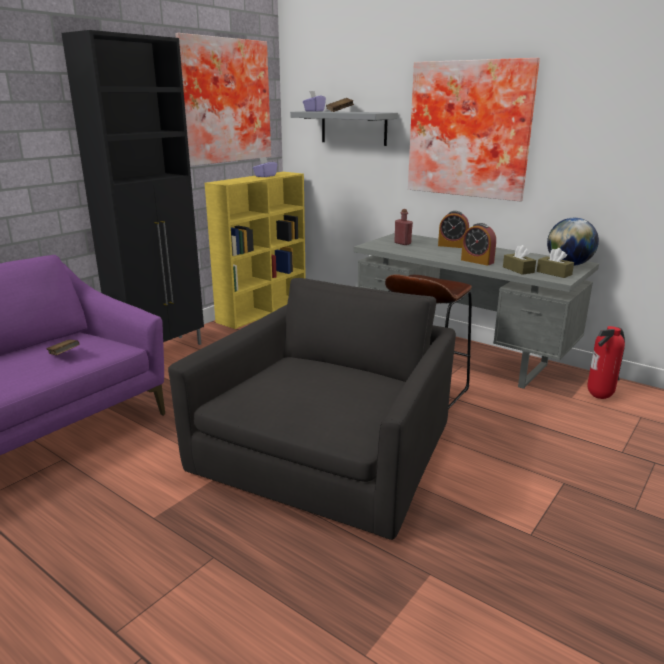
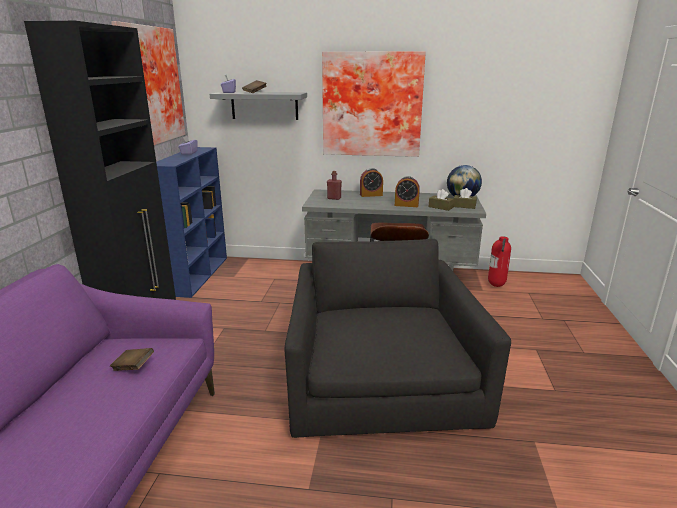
camera: 30 degrees left, 0 degrees up
(263, 310) = (199, 275): yellow bookcase -> blue bookcase

